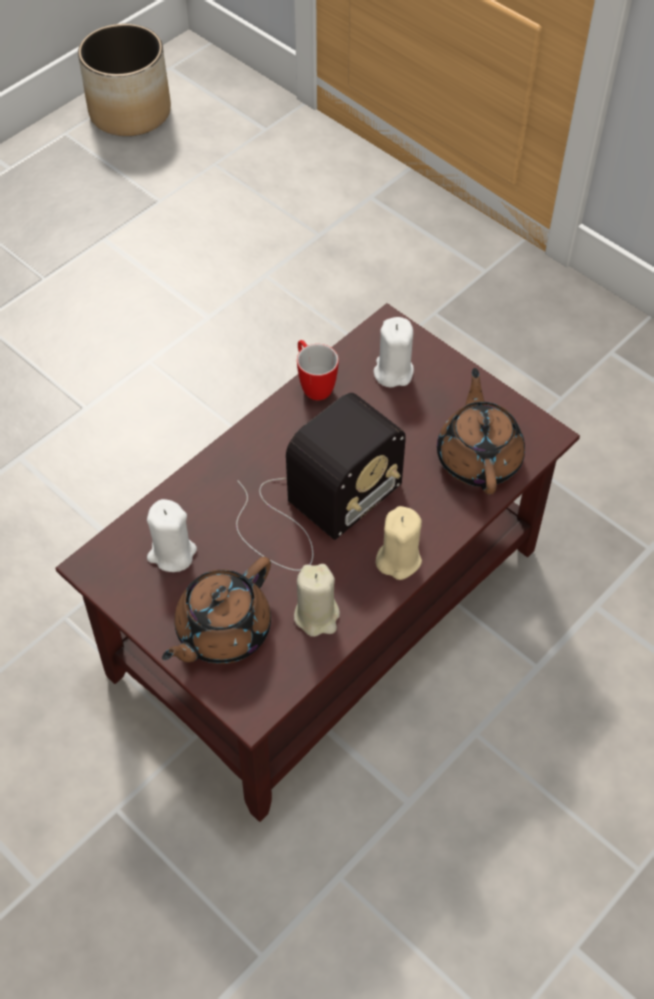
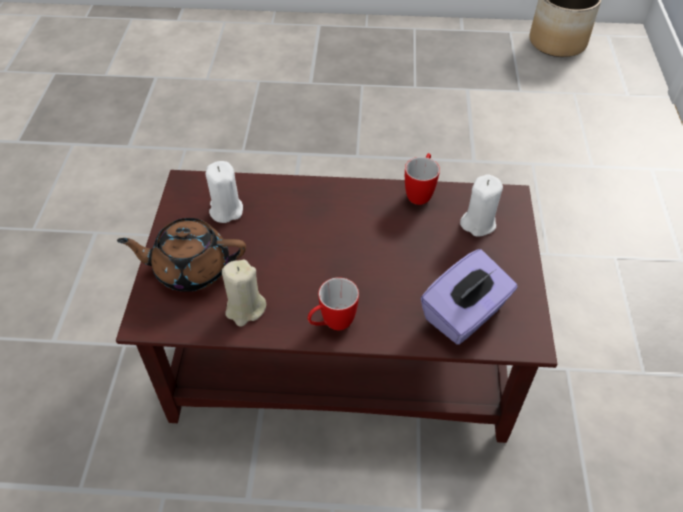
camera: 50 degrees right, 5 degrees down
(313, 509) = (326, 253): radio -> none
(398, 559) = (332, 324): beige candle -> mug
(478, 457) = (464, 314): brown teapot -> purple tissue box

